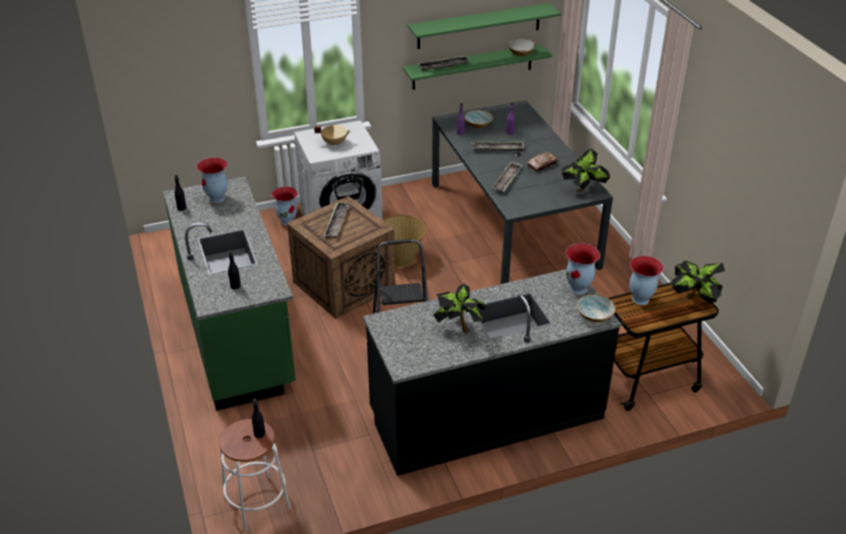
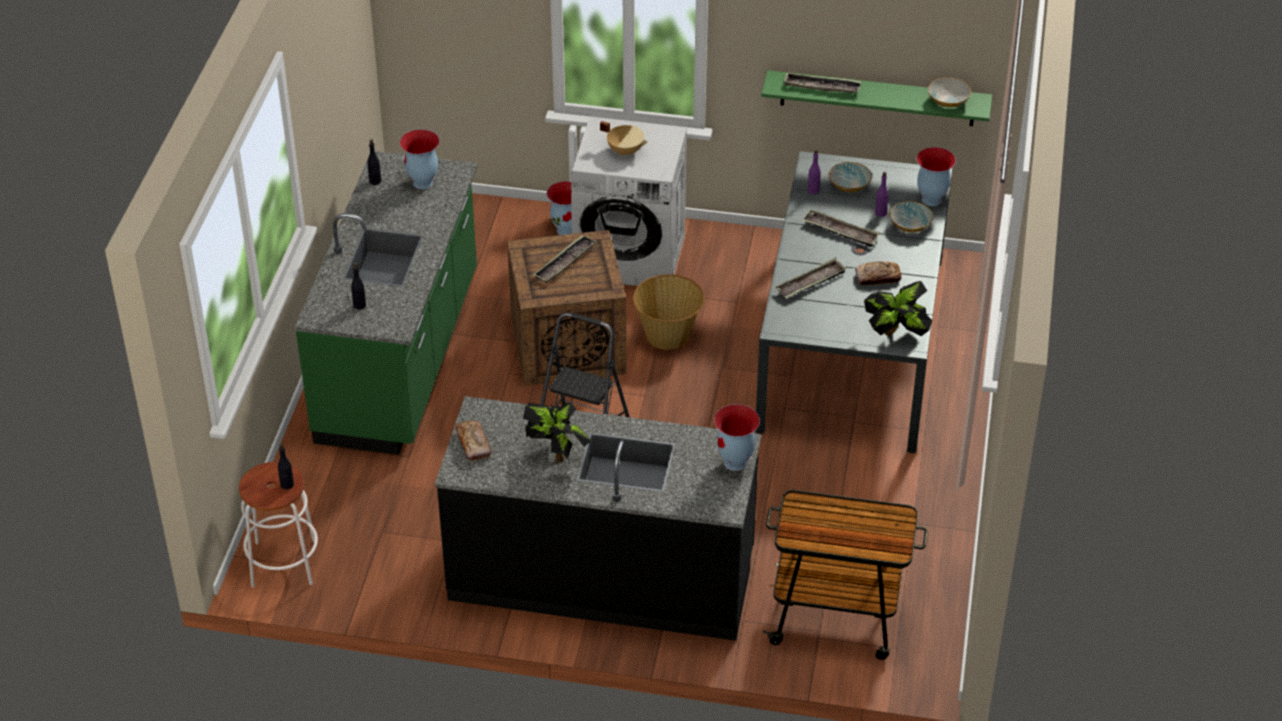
camera: 30 degrees right, 5 degrees up
(397, 344) = (473, 444): none -> bread
(479, 26) = (890, 46): green shelf -> none
(595, 315) = (722, 502): bowl -> bowl (910, 225)
(640, 299) = (826, 508): vase -> vase (930, 200)
(694, 299) = (894, 535): potted plant -> none

